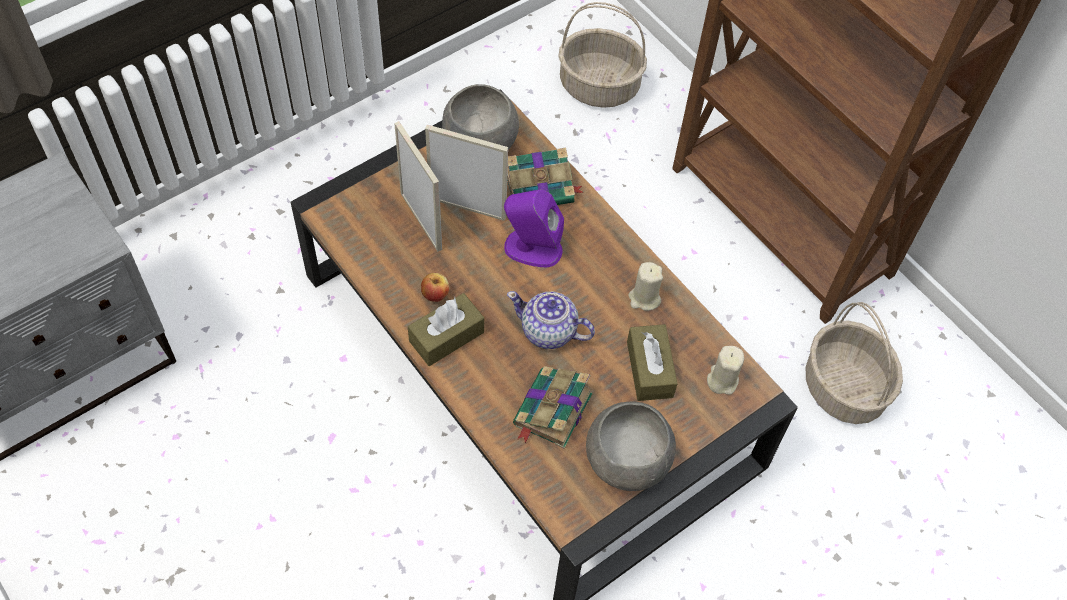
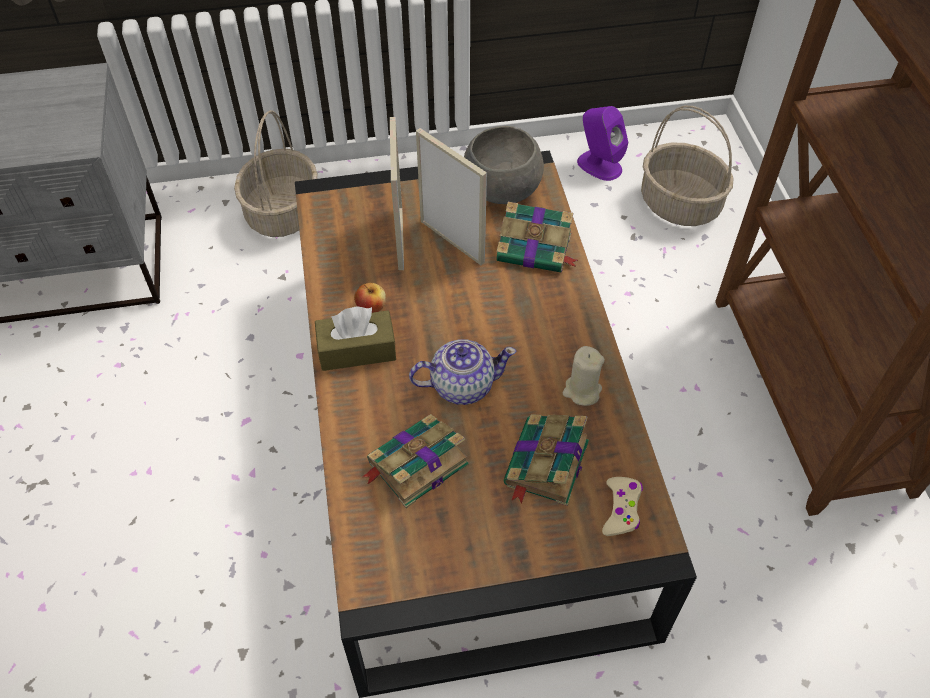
camera: 30 degrees right, 5 degrees down
(532, 248) = (493, 300): purple speaker -> purple speaker (599, 165)
(549, 332) = (461, 385): teapot -> teapot turned 120 degrees clockwise
(628, 460) = (466, 550): grey bowl -> none
(649, 369) = (546, 465): brown tissue box -> book
(722, 380) = (621, 510): beige candle -> beige game controller
(845, 388) = (799, 594): basket -> basket (283, 213)

